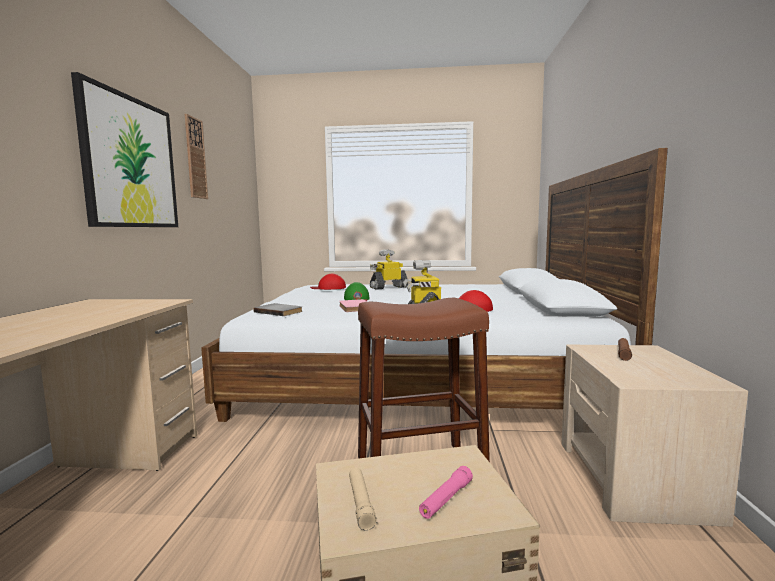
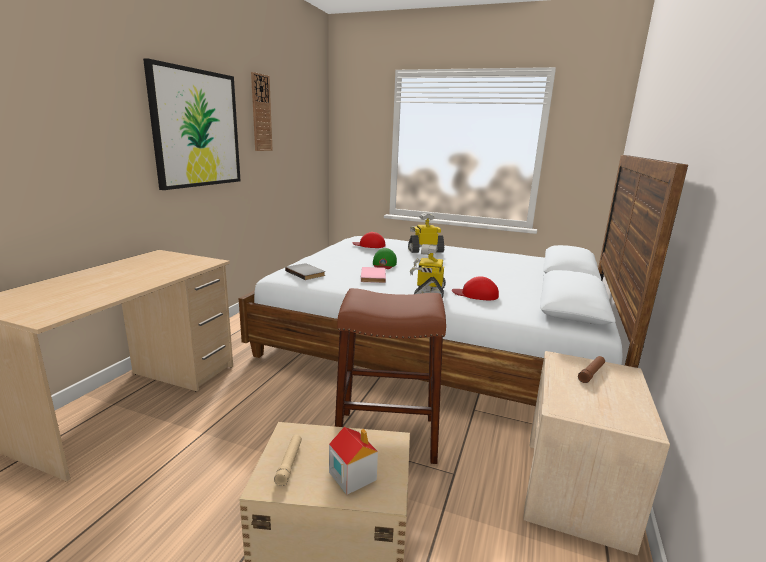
camera: 15 degrees right, 10 degrees up
(446, 499) = (352, 475): pink flashlight -> toy house

